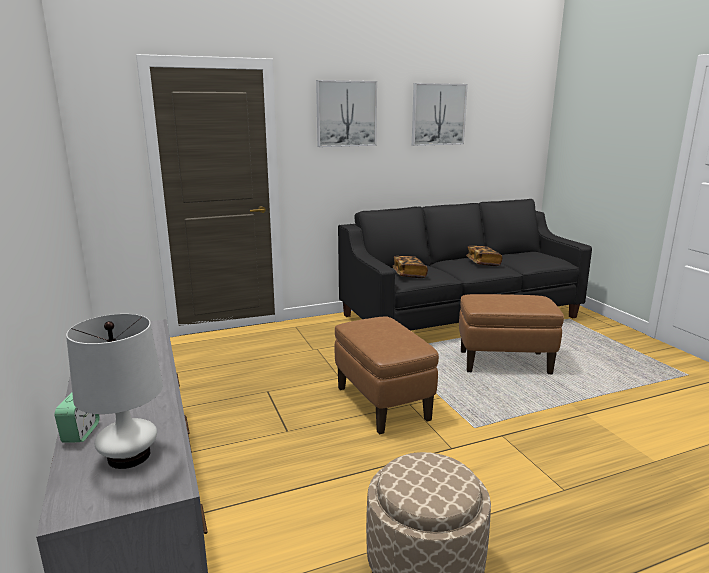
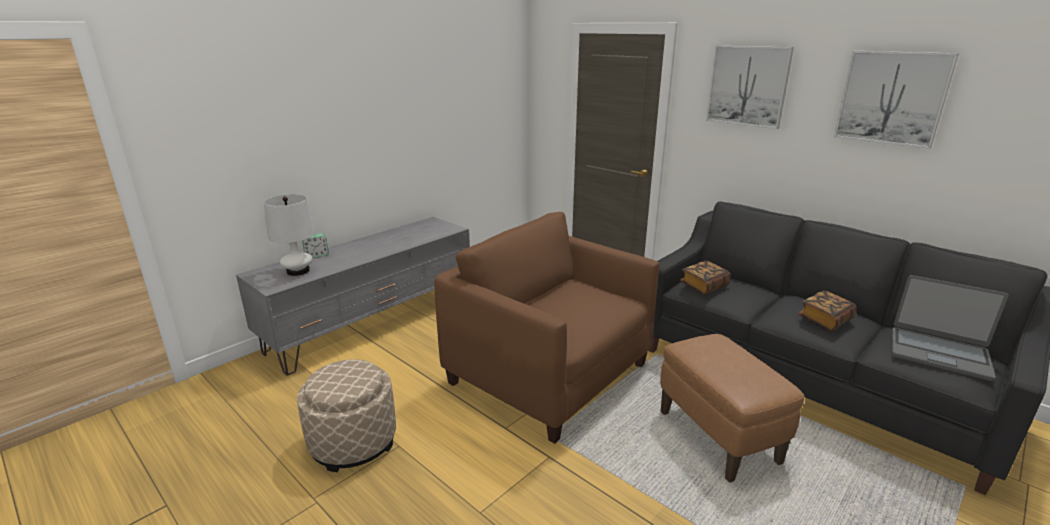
camera: 65 degrees right, 5 degrees up
(382, 403) = (549, 374): brown ottoman -> brown armchair
(533, 256) = (938, 353): none -> laptop

